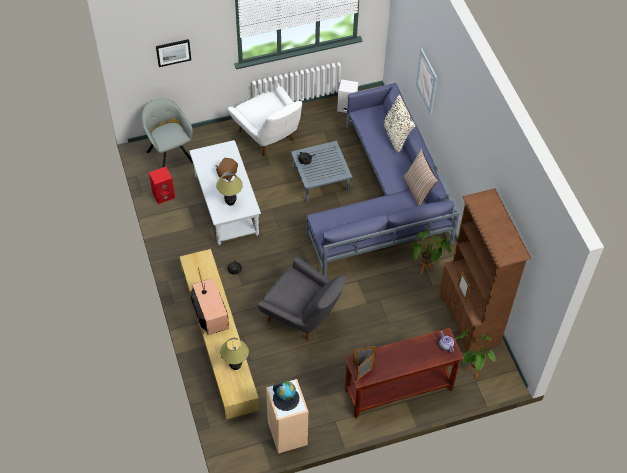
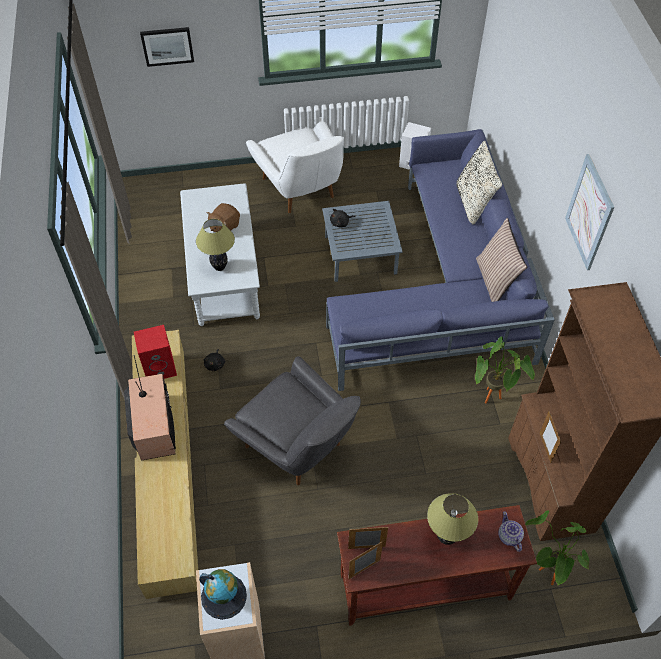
camera: 10 degrees right, 0 degrees up
(164, 194) = (143, 249): red speaker -> red speaker (160, 367)
(170, 155) = (165, 199): grey armchair -> none
(235, 366) = (171, 518): table lamp -> table lamp (446, 538)
(426, 81) = (527, 117): picture -> picture (589, 213)

